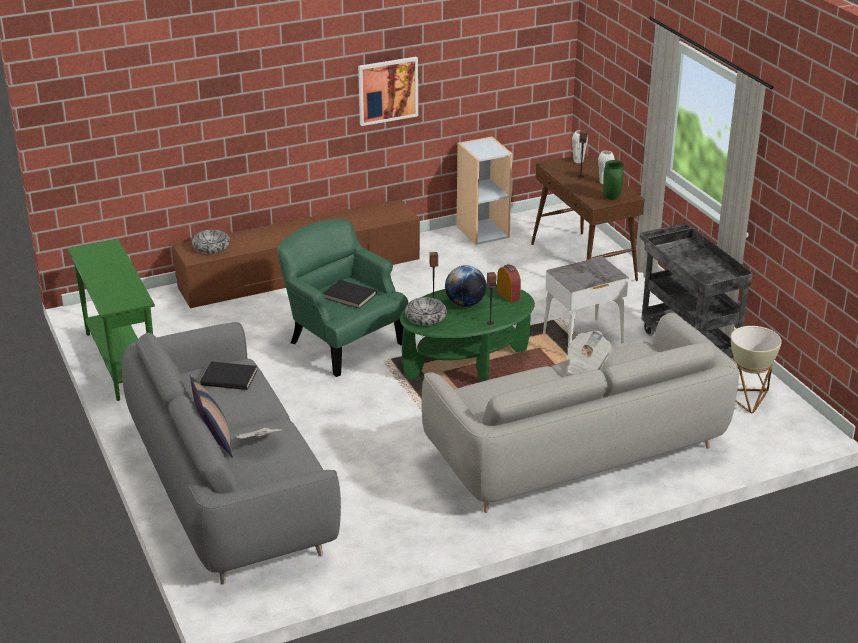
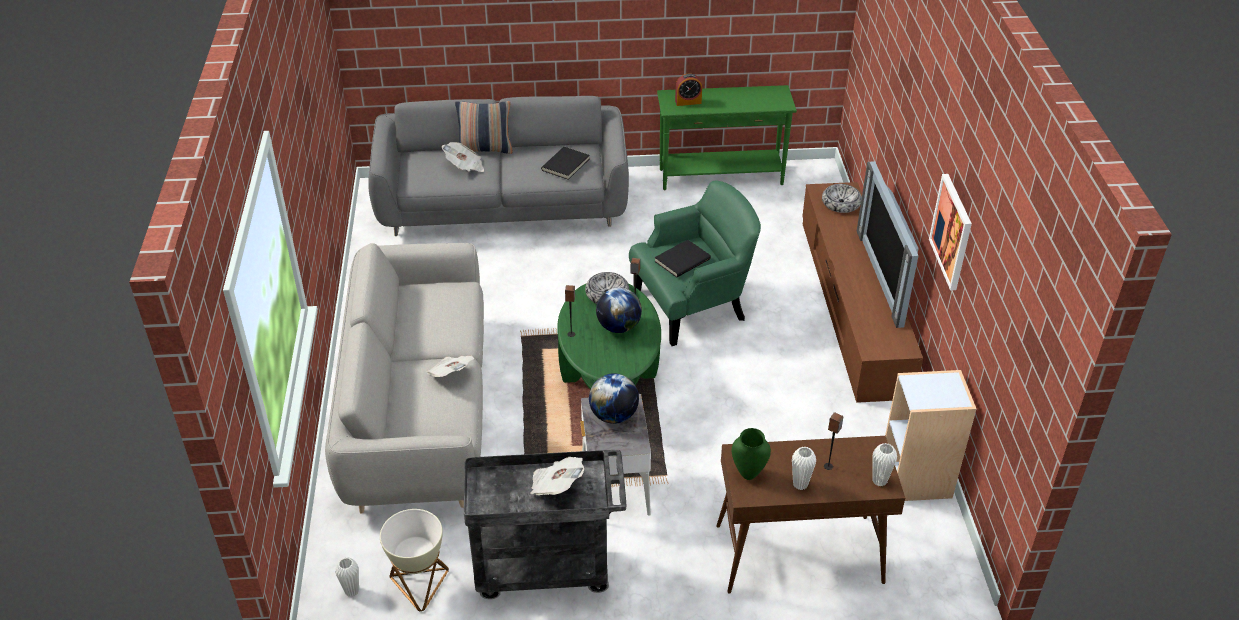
camera: 110 degrees right, 10 degrees up
(309, 219) = (885, 276): none -> television
(508, 295) = (619, 362): alarm clock -> alarm clock (688, 102)
(578, 275) = (614, 415): none -> globe
(685, 258) = (556, 486): none -> newspaper
(780, 427) = (352, 591): none -> white vase

